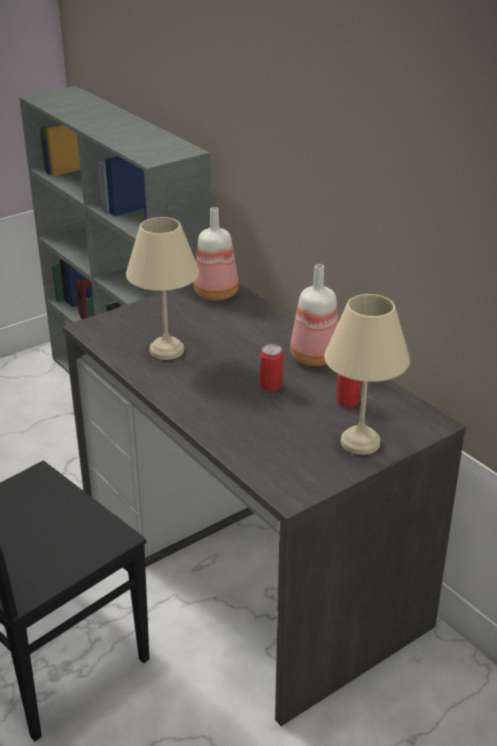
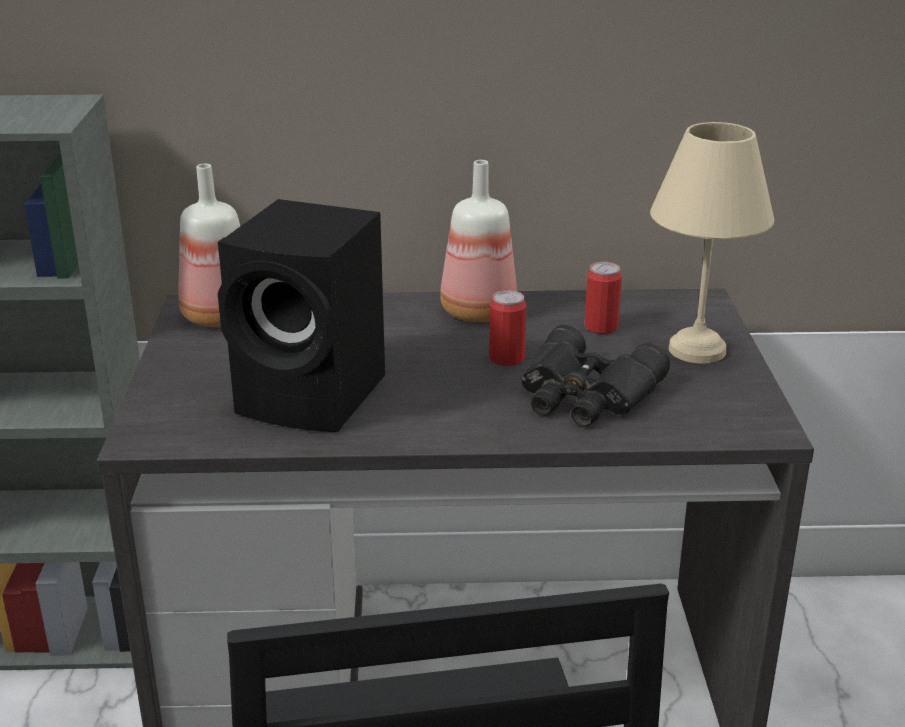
camera: 55 degrees left, 5 degrees down
(168, 351) = (316, 397): beige table lamp -> black speaker
(259, 423) = (585, 395): none -> black binoculars

